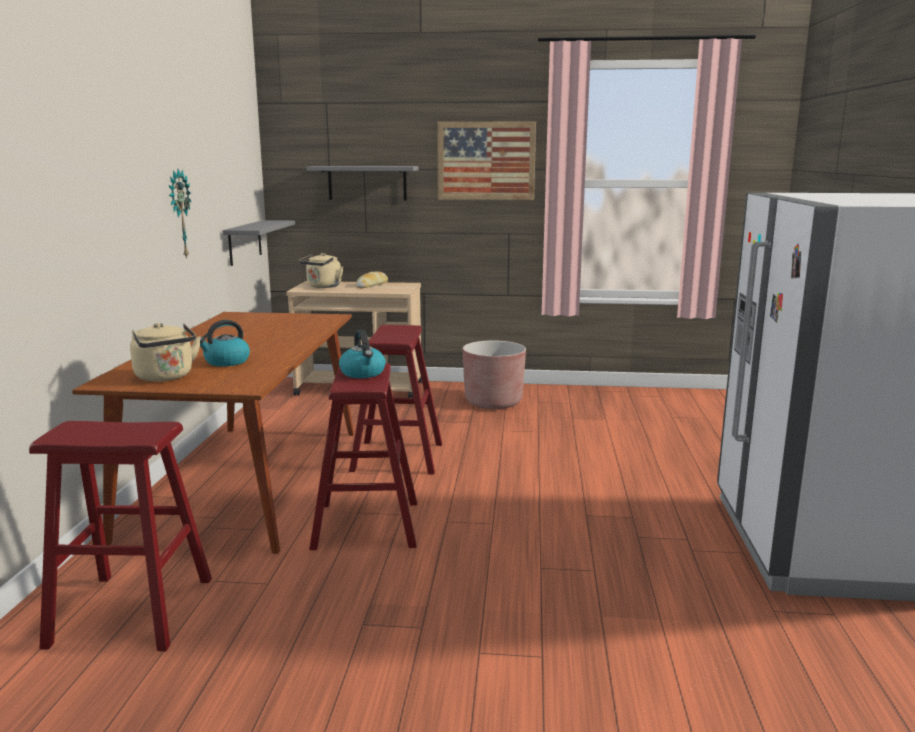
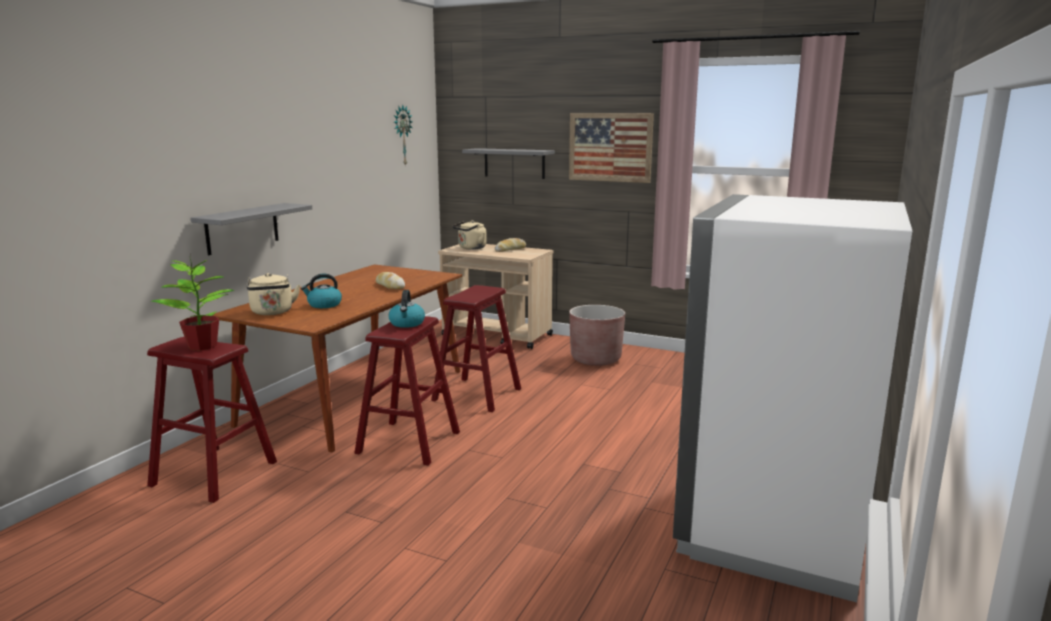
camera: 20 degrees right, 0 degrees up
(115, 430) = (203, 346): none -> potted plant
(178, 214) = (334, 189): wall clock -> wall clock (401, 135)
(245, 242) = (410, 209): grey shelf -> grey shelf (242, 228)
(282, 333) = (390, 286): none -> bread

